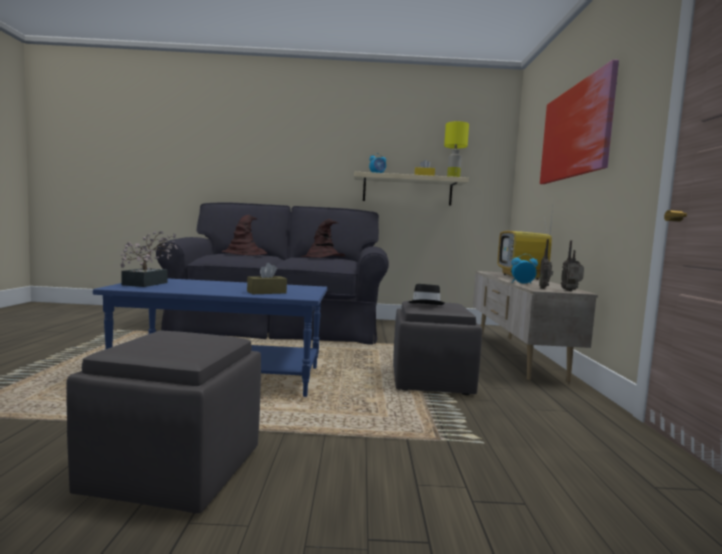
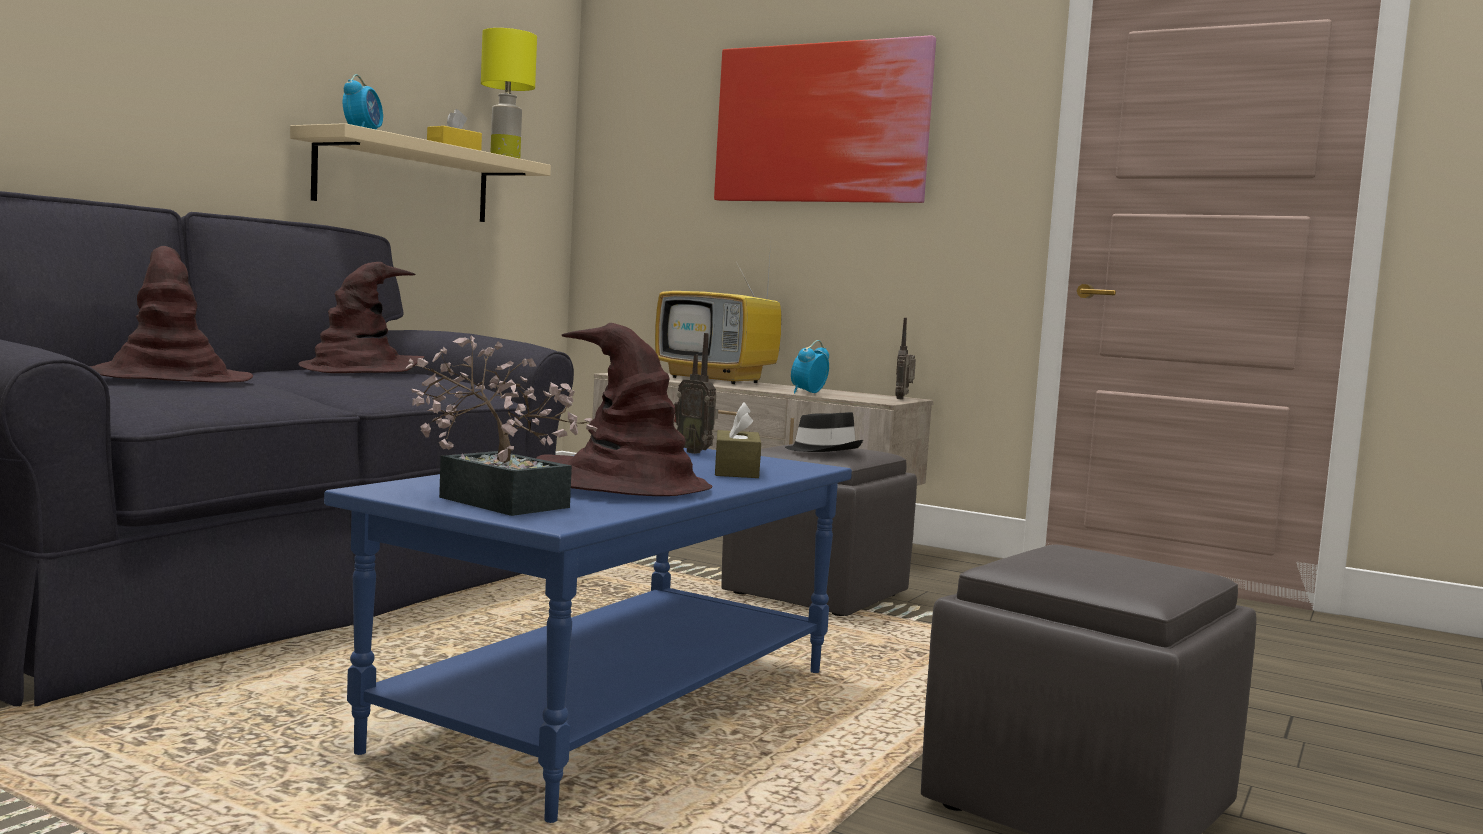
camera: 60 degrees left, 0 degrees up
(201, 287) = (625, 485): none -> brown hat
(544, 288) = (870, 398): radio -> radio (695, 452)

